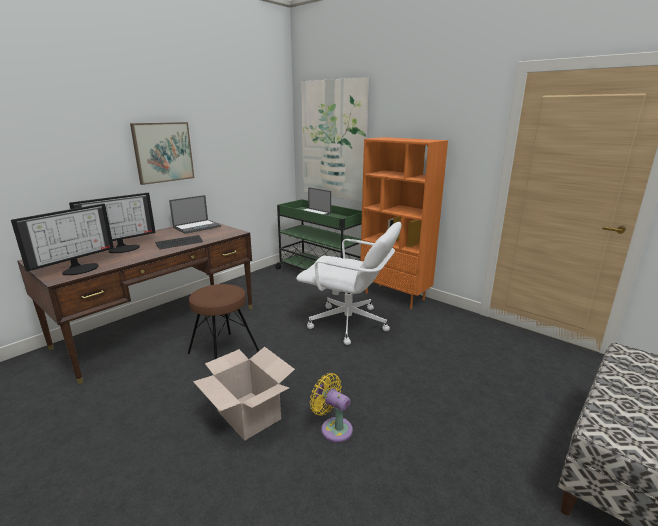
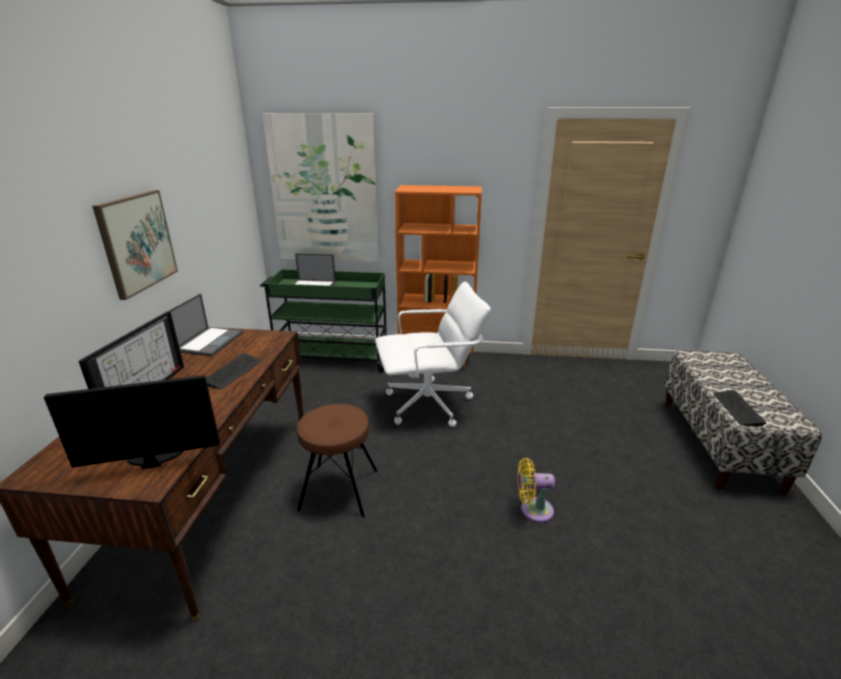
camera: 35 degrees left, 5 degrees up
(80, 268) = (154, 457): monitor -> monitor turned 105 degrees counterclockwise
(249, 415) = (450, 539): cardboard box -> none
(607, 418) = (737, 409): none -> keyboard

